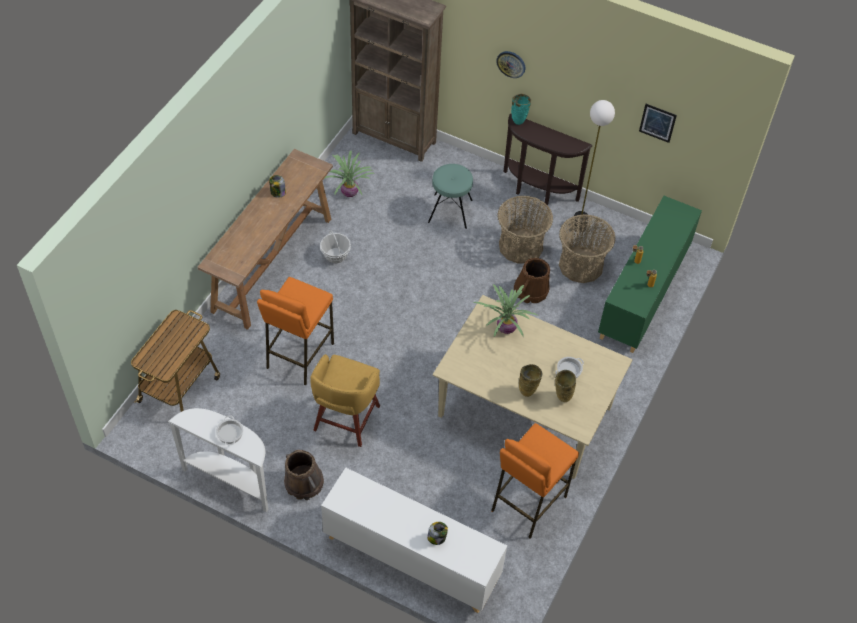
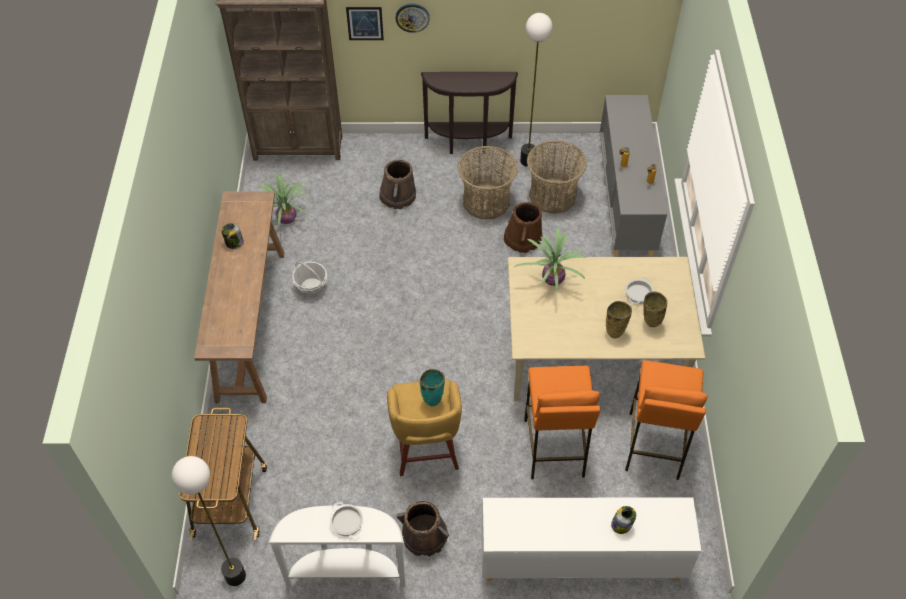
camera: 25 degrees left, 0 degrees up
(151, 444) = (235, 576): none -> floor lamp
(299, 355) = (337, 405): orange stool -> orange stool (554, 448)
(450, 211) = (398, 196): turquoise stool -> brown bucket
(519, 120) = (434, 76): turquoise vase -> turquoise vase (433, 399)
(643, 294) = (625, 198): green cabinet -> grey cabinet
(657, 123) = (585, 21): picture -> picture (365, 23)

